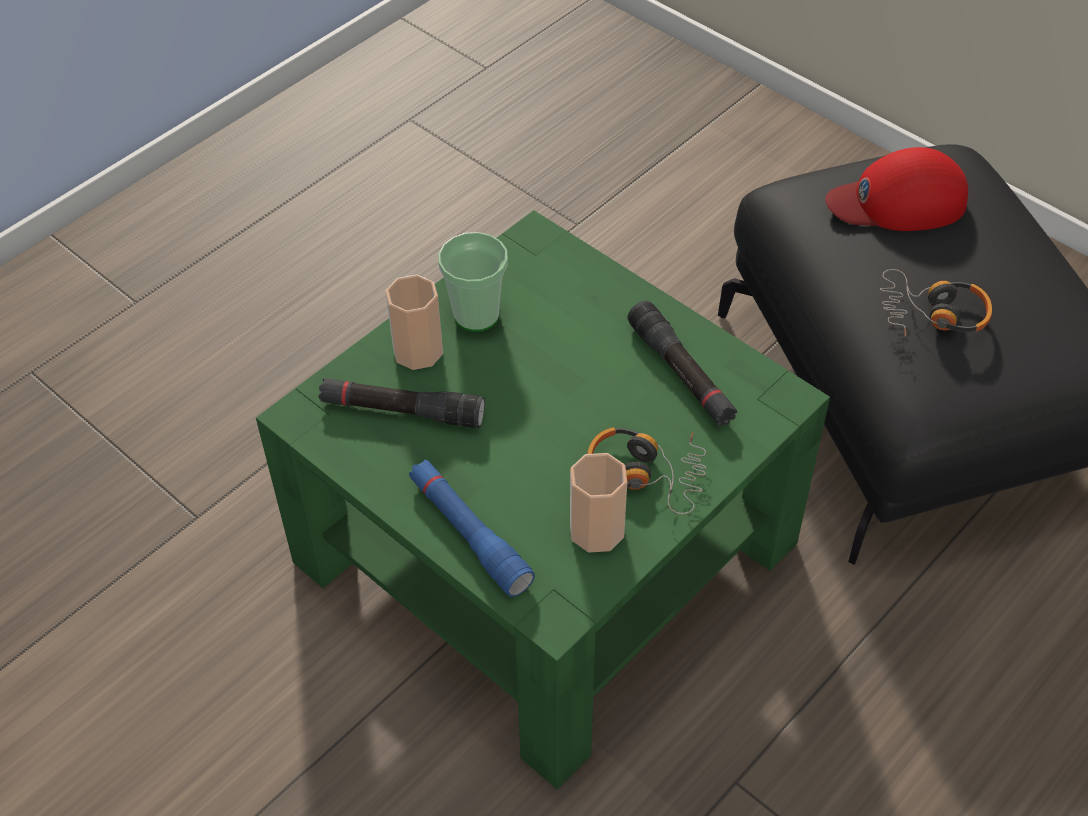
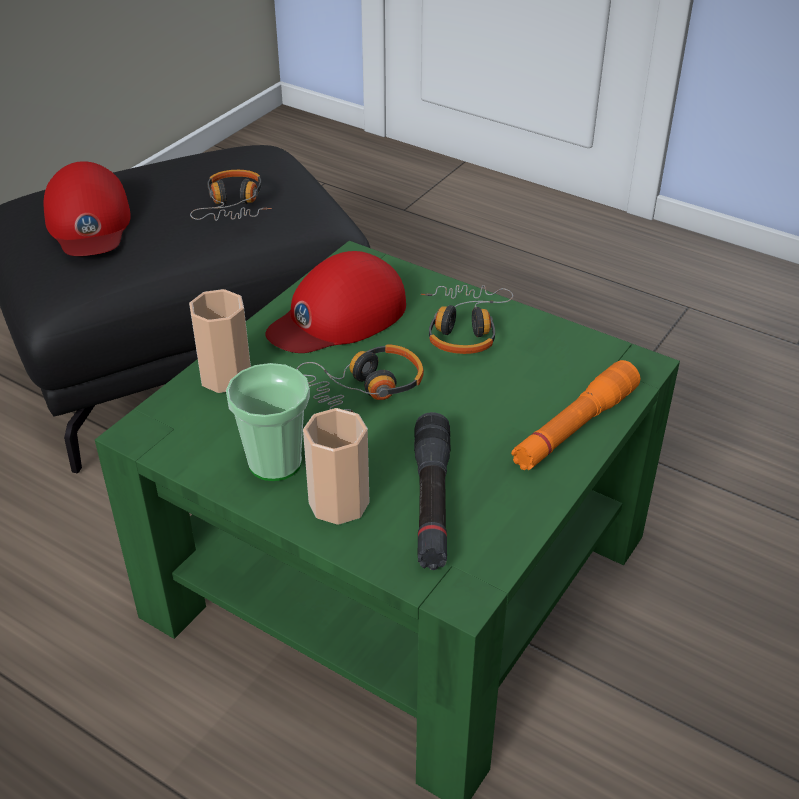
camera: 100 degrees left, 10 degrees down
(469, 534) = (574, 427): blue flashlight -> orange flashlight
(561, 382) = (365, 389): none -> headphones
(596, 530) = (537, 350): cup -> cup (226, 376)
(681, 373) = (338, 316): black flashlight -> red cap

